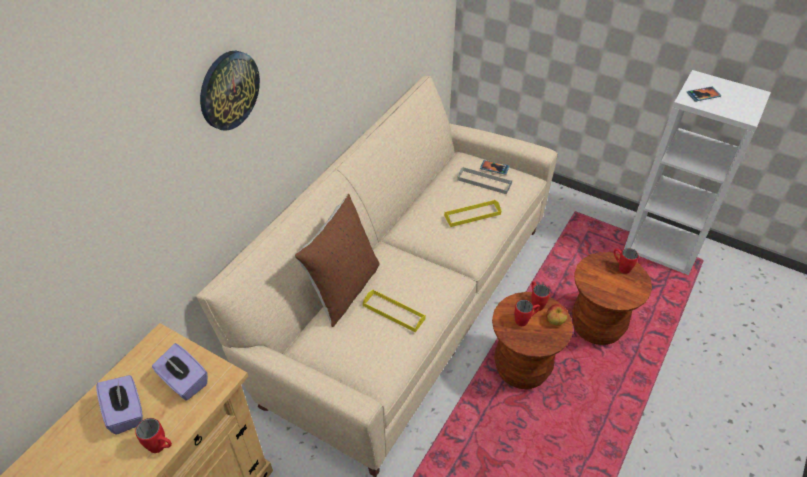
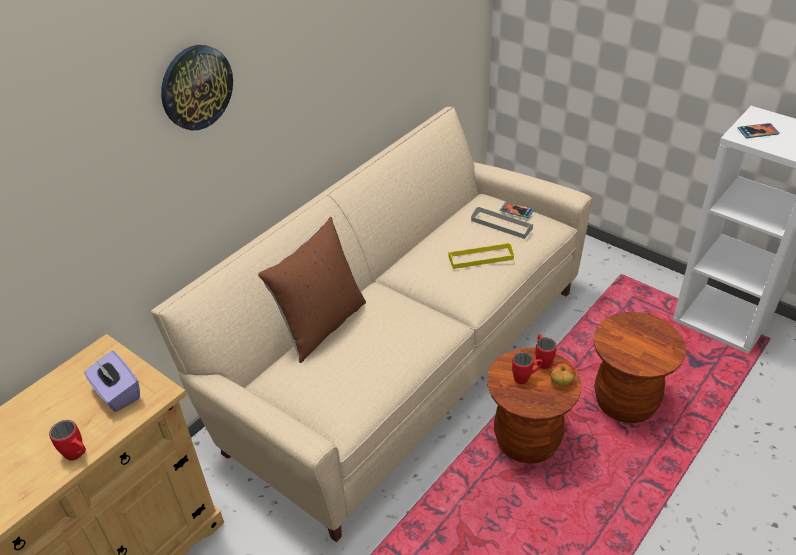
camera: 10 degrees right, 5 degrees down
(126, 412) = (51, 418): purple tissue box -> none
(393, 312) = (370, 352): yellow tray -> none
(621, 267) = (651, 329): red mug -> none

